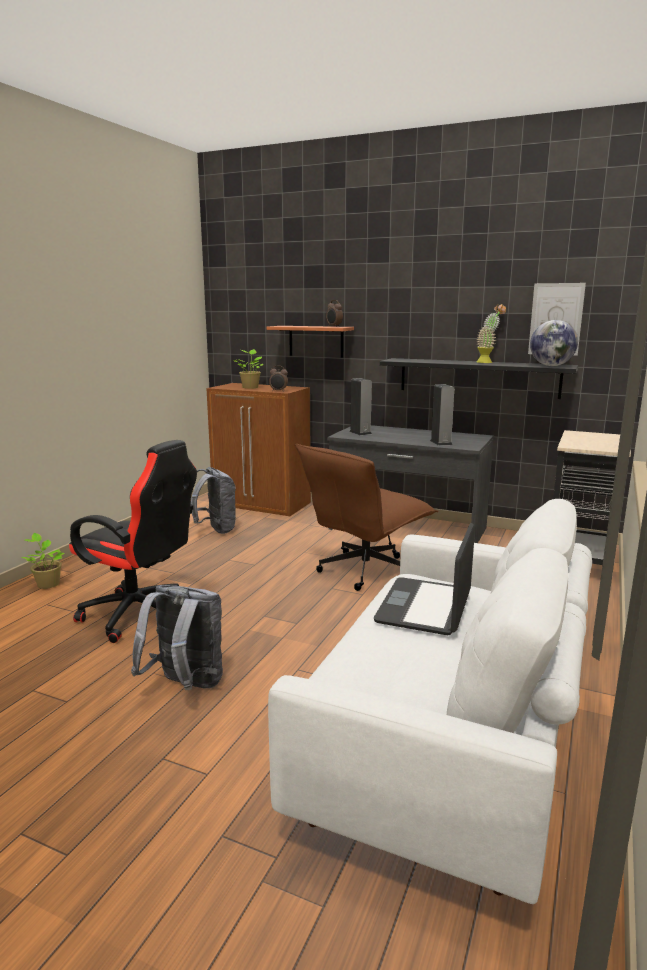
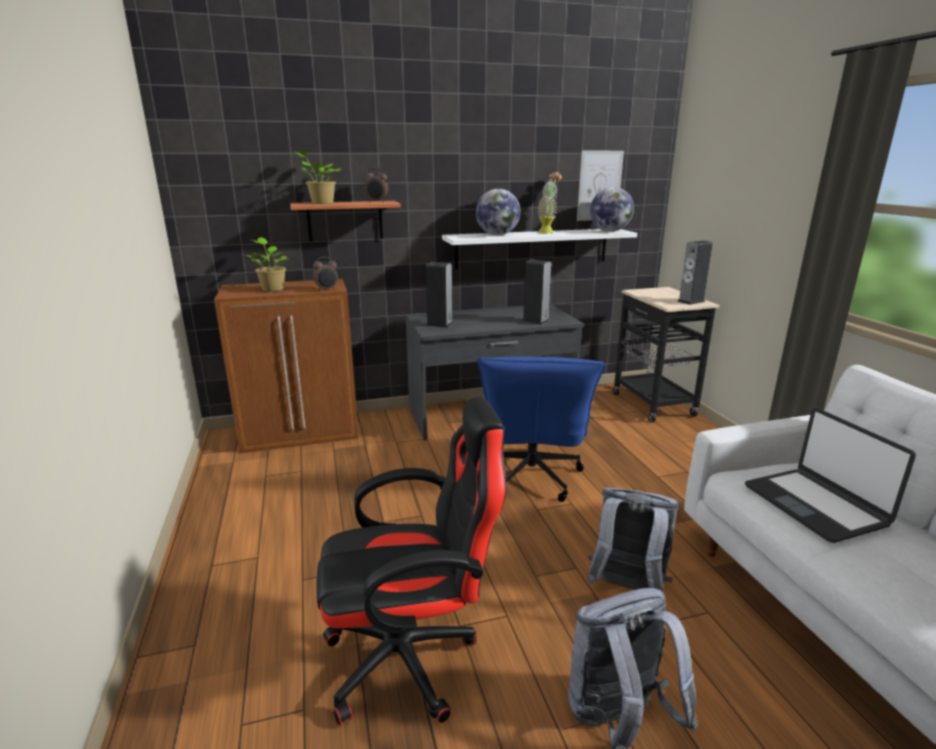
camera: 40 degrees left, 5 degrees up
(47, 584) = (184, 688): potted plant -> potted plant (321, 203)
(214, 530) = (300, 488): grey backpack -> grey backpack (626, 589)
(366, 570) = (531, 474): brown office chair -> blue office chair
(432, 361) = (497, 235): none -> globe
(478, 377) = (532, 248): black shelf -> white shelf
(606, 447) = (691, 301): none -> speaker

